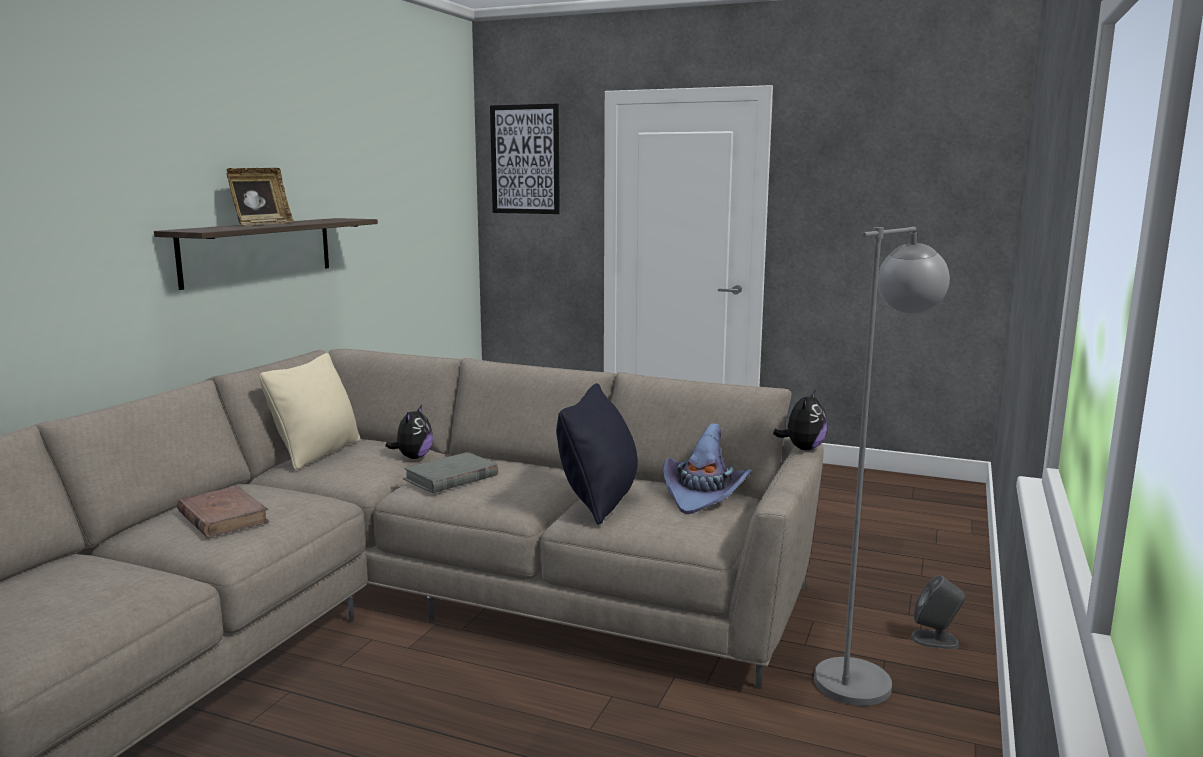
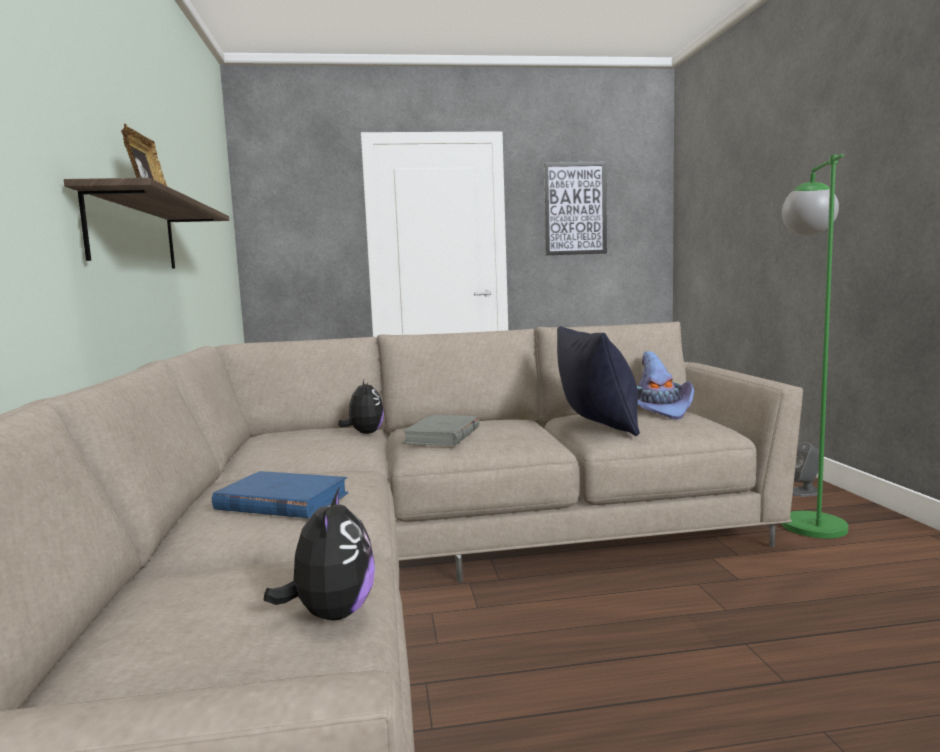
camera: 30 degrees left, 5 degrees down
(223, 517) = (281, 501): brown book -> blue book
(317, 453) = (259, 446): beige pillow -> none
(525, 159) = (285, 192): picture -> picture (575, 208)
(803, 448) = (700, 365): plush toy -> plush toy (331, 614)
(864, 672) = (806, 519): grey floor lamp -> green floor lamp

